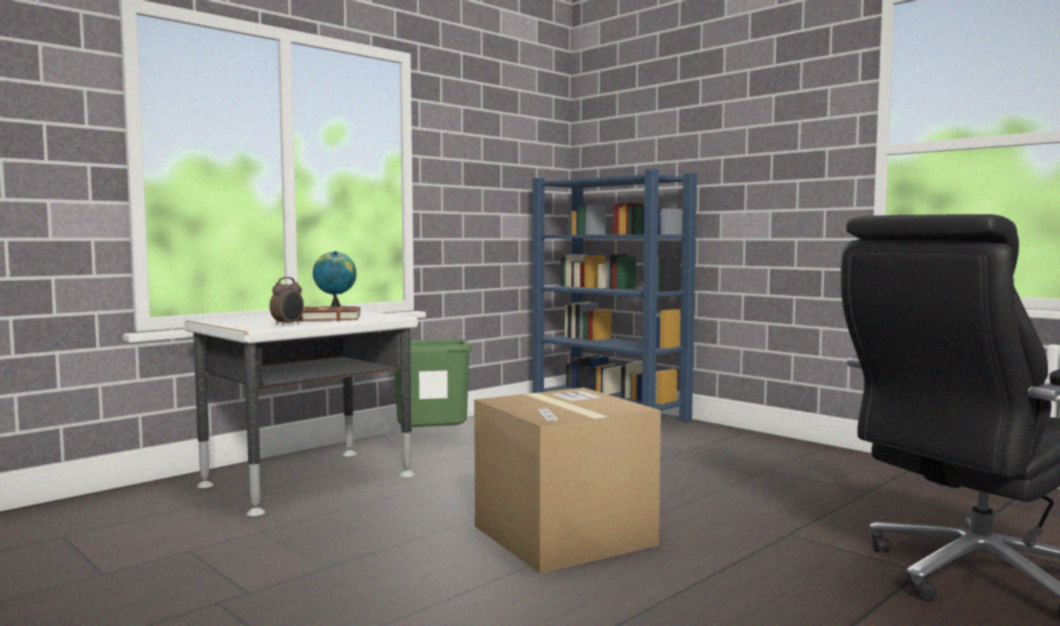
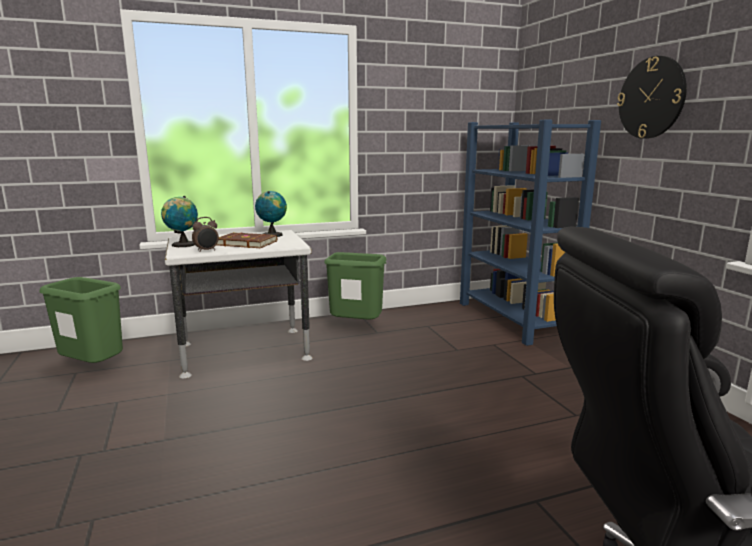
camera: 25 degrees right, 10 degrees up
(90, 528) = (94, 369): none -> green trash can
(234, 323) = (182, 245): none -> globe
(564, 535) = (347, 449): cardboard box -> none
(750, 149) = (651, 98): none -> wall clock

